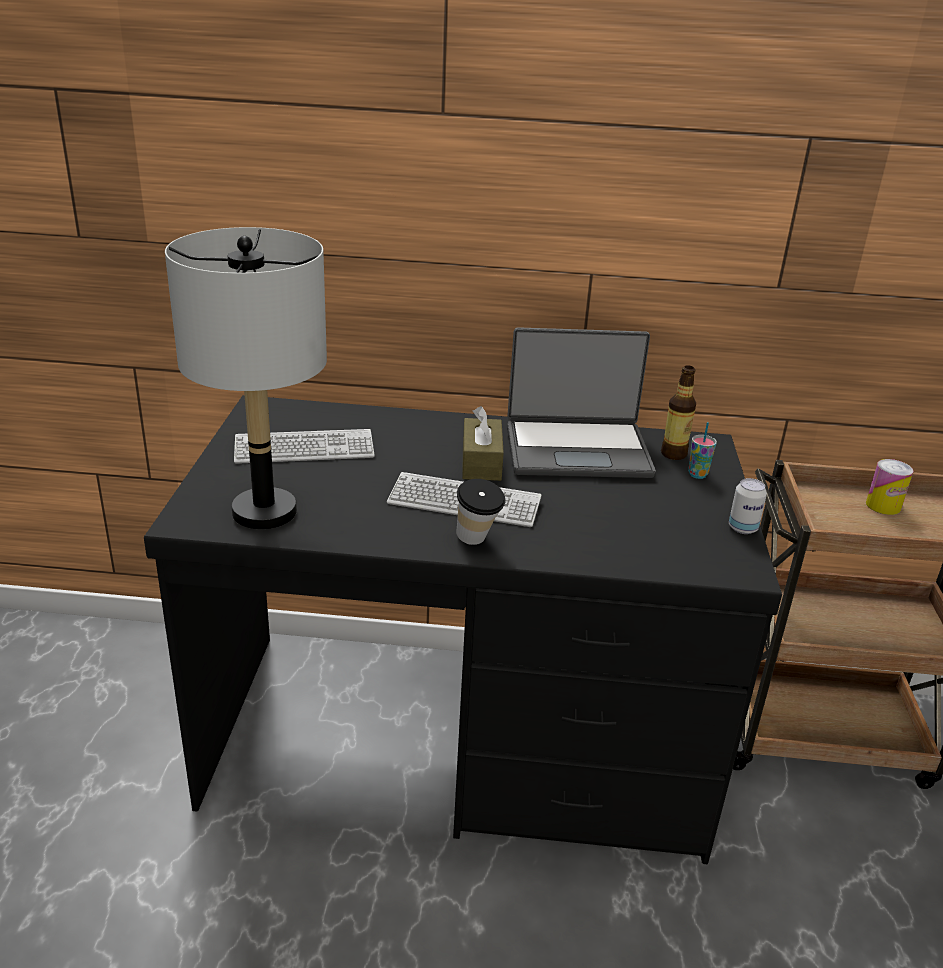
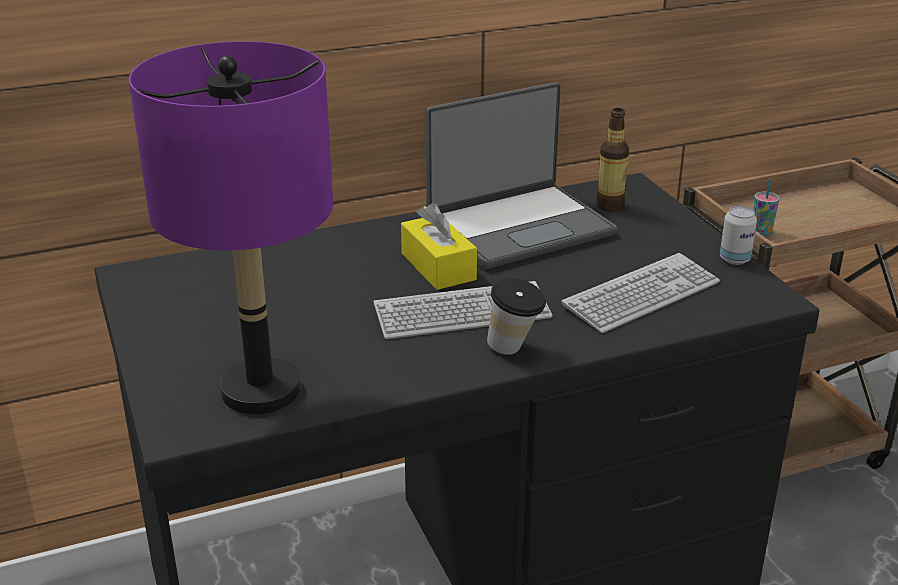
camera: 25 degrees left, 0 degrees up
(263, 512) = (260, 391): grey table lamp -> purple table lamp
(304, 449) = (234, 308): keyboard -> keyboard (641, 295)
(481, 462) = (438, 267): brown tissue box -> yellow tissue box
(697, 475) = (649, 220): cup -> cup (761, 232)
(883, 506) = (796, 206): can -> none

